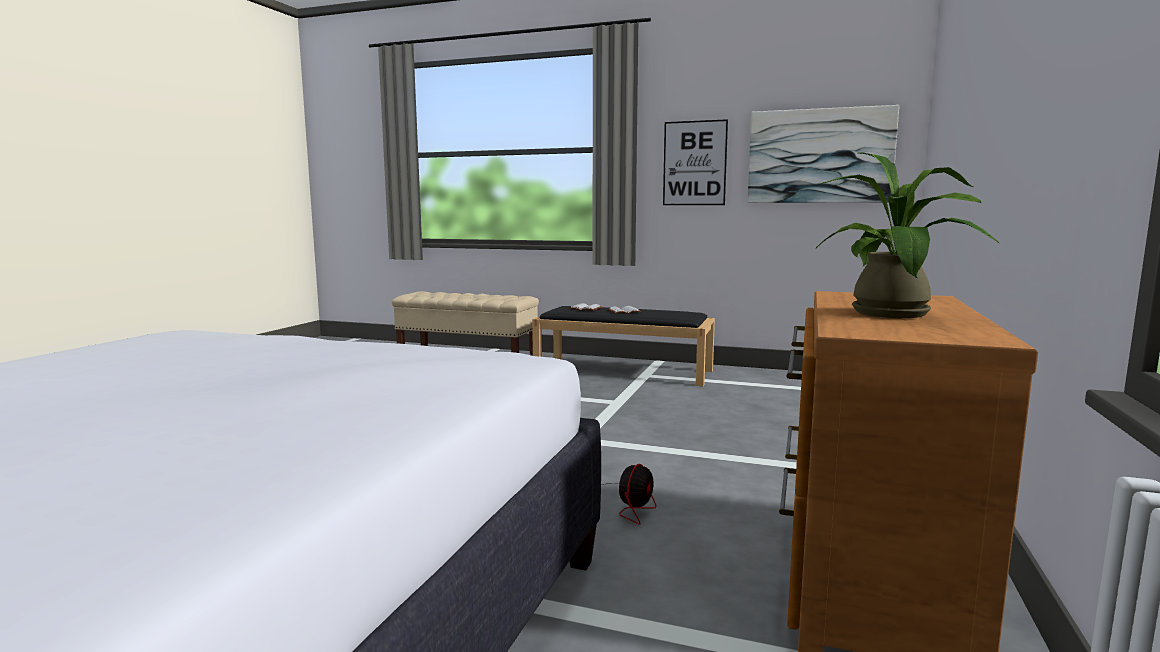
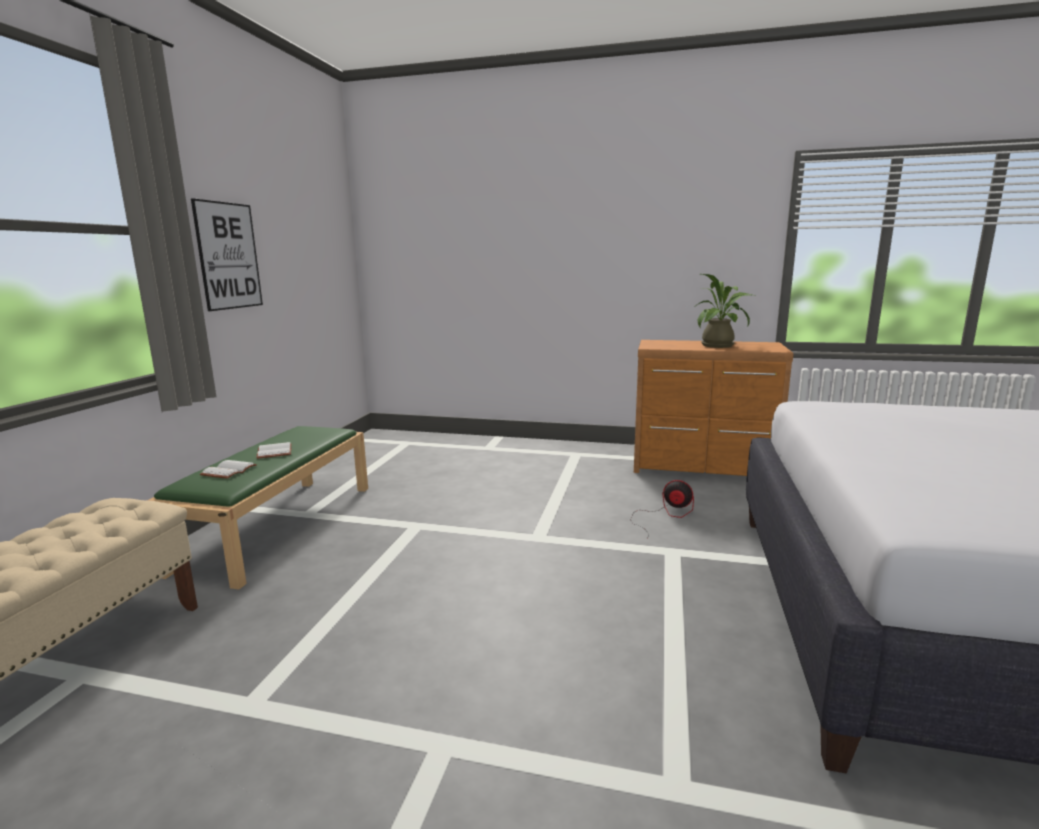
camera: 95 degrees left, 5 degrees up
(624, 371) = (279, 525): black bench -> green bench
(819, 156) = (312, 252): picture -> none

